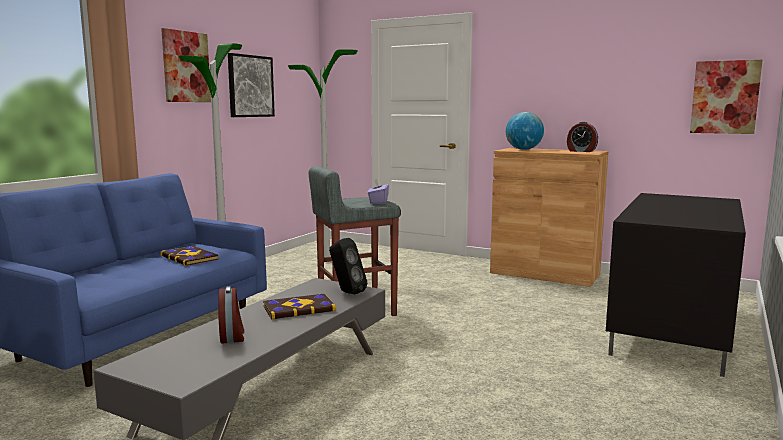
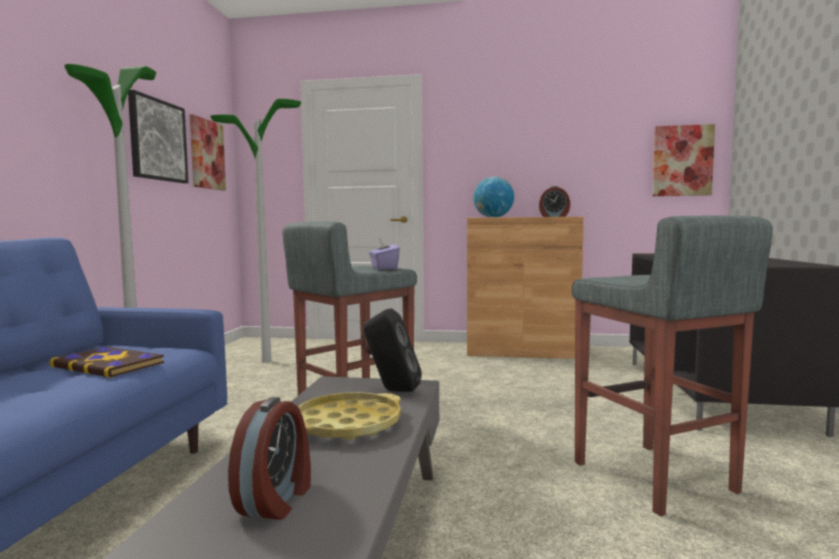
camera: 20 degrees left, 5 degrees down
(186, 67) = (69, 94): picture -> picture (207, 154)
(232, 336) = (277, 499): alarm clock -> alarm clock turned 45 degrees clockwise
(299, 308) = (347, 425): book -> yellow tray
(523, 377) = (653, 478): none -> grey stool

